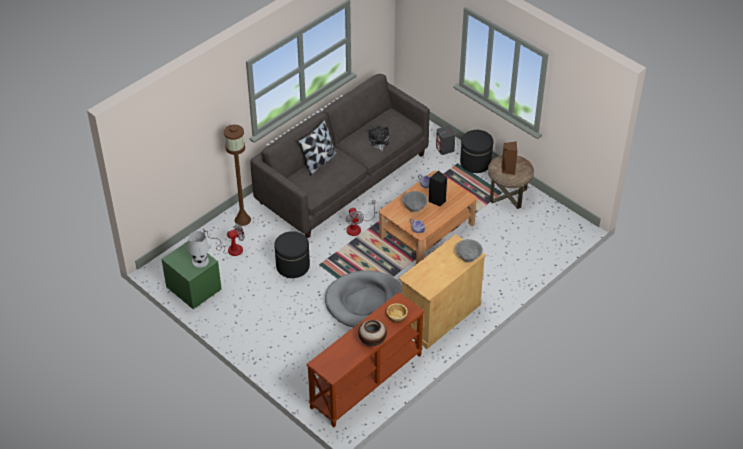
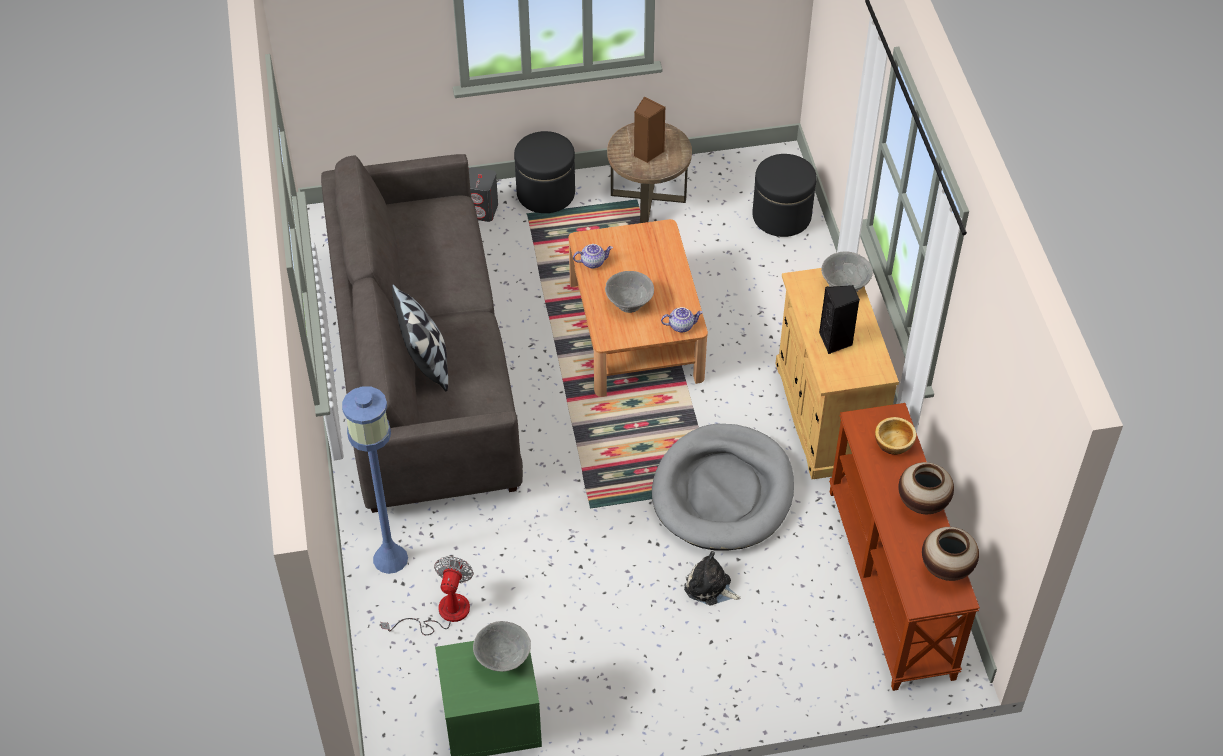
camera: 55 degrees left, 5 degrees up
(200, 261) = (503, 658): white table lamp -> grey bowl
(242, 219) = (390, 558): brown floor lamp -> blue floor lamp
(293, 266) = (562, 545): black ottoman -> black ottoman (781, 216)
(343, 364) = (946, 568): none -> vase
(357, 227) = (550, 412): fan -> none
(379, 141) = (452, 260): plush toy -> plush toy (710, 587)
(437, 201) = (639, 268): black speaker -> black speaker (836, 341)

